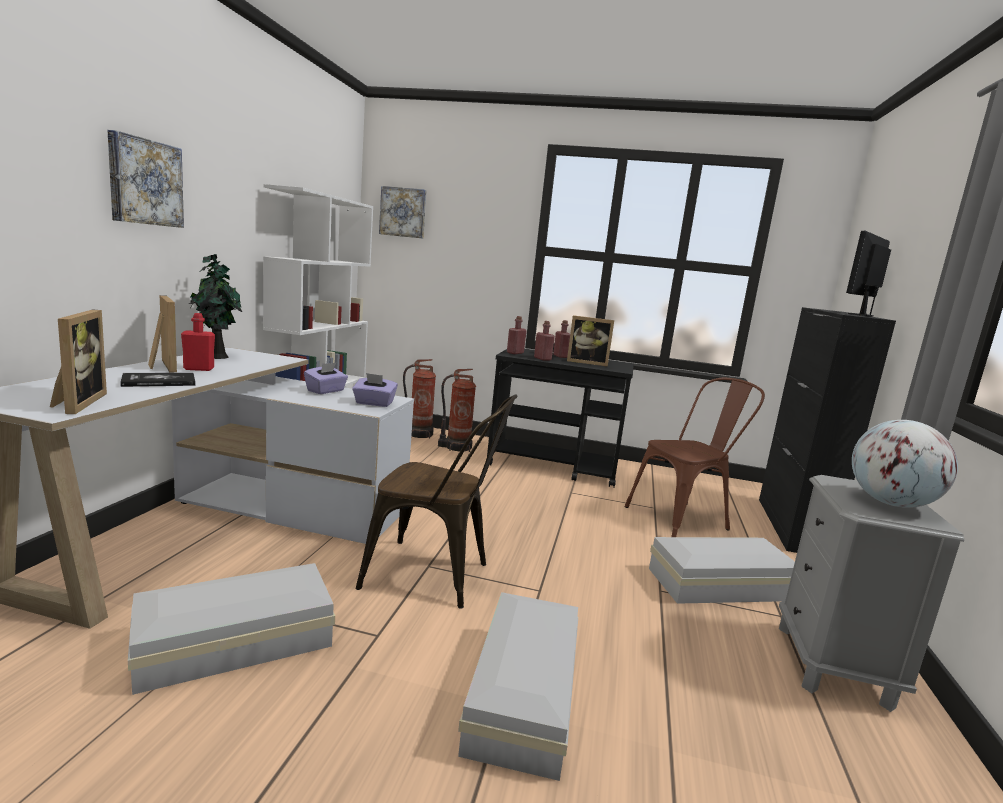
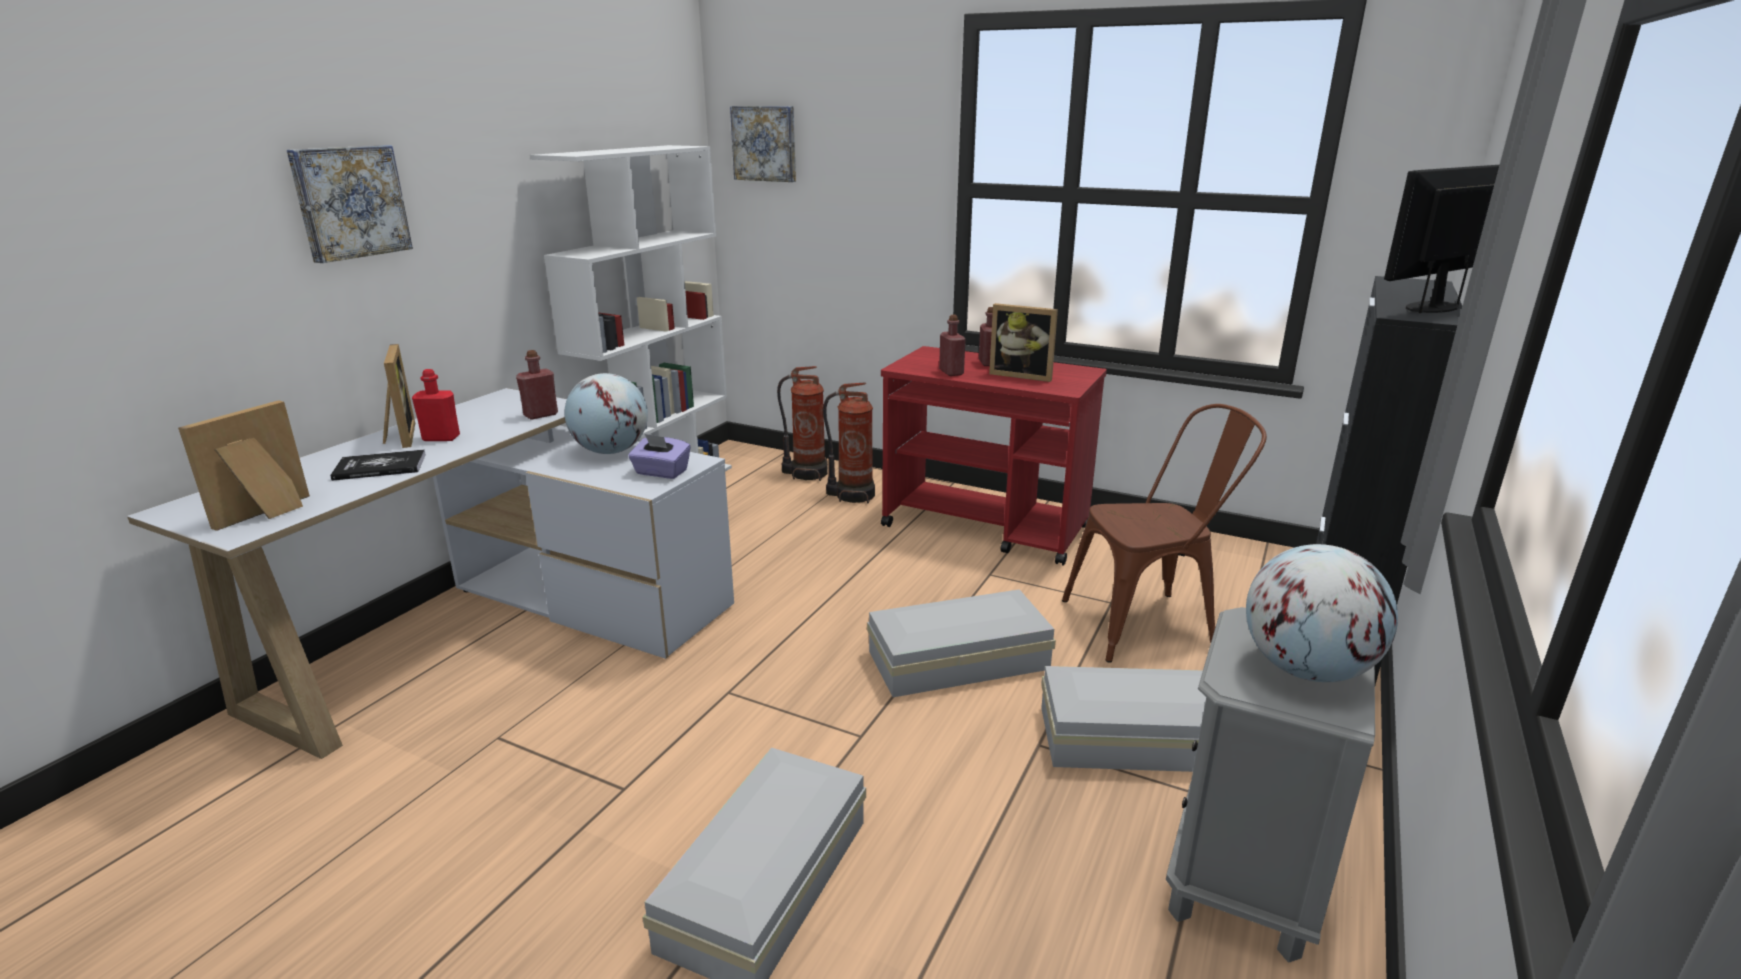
camera: 15 degrees right, 10 degrees up
(76, 403) = (268, 514): picture frame -> picture frame turned 150 degrees counterclockwise
(215, 356) = (477, 409): potted plant -> none
(231, 641) = (459, 785): white storage box -> white storage box (955, 659)
(326, 391) = (611, 451): purple tissue box -> globe
(436, 576) = (731, 707): brown chair -> none
(515, 353) = (916, 361): red bottle -> red bottle (541, 415)
(554, 466) = (987, 527): black cart -> red cart

